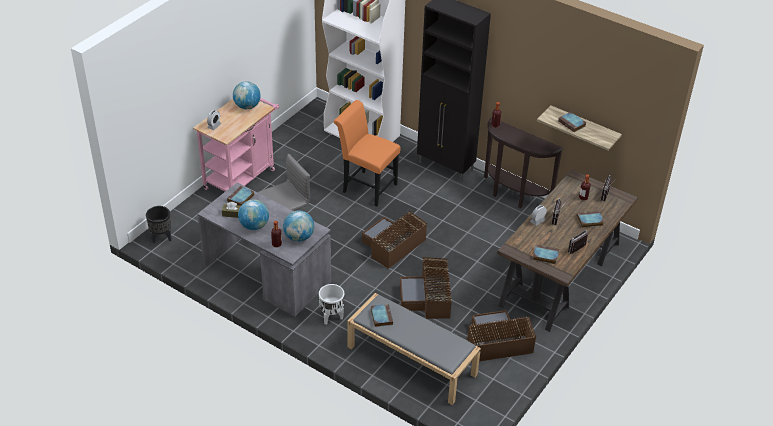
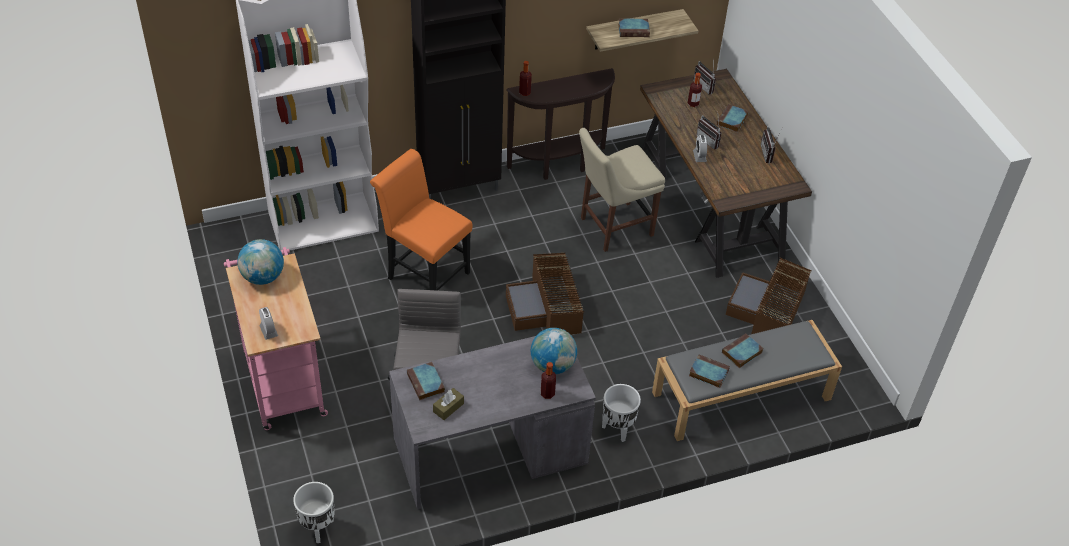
camera: 55 degrees left, 5 degrees up
(161, 238) = (318, 528): black planter -> white planter
(254, 226) = (492, 397): globe -> none
(366, 187) = (424, 273): orange chair -> orange chair turned 60 degrees clockwise
(428, 297) = (656, 326): brown storage box -> none
(487, 242) = (613, 227): none -> beige chair
(544, 256) = (757, 183): book -> book (741, 353)

